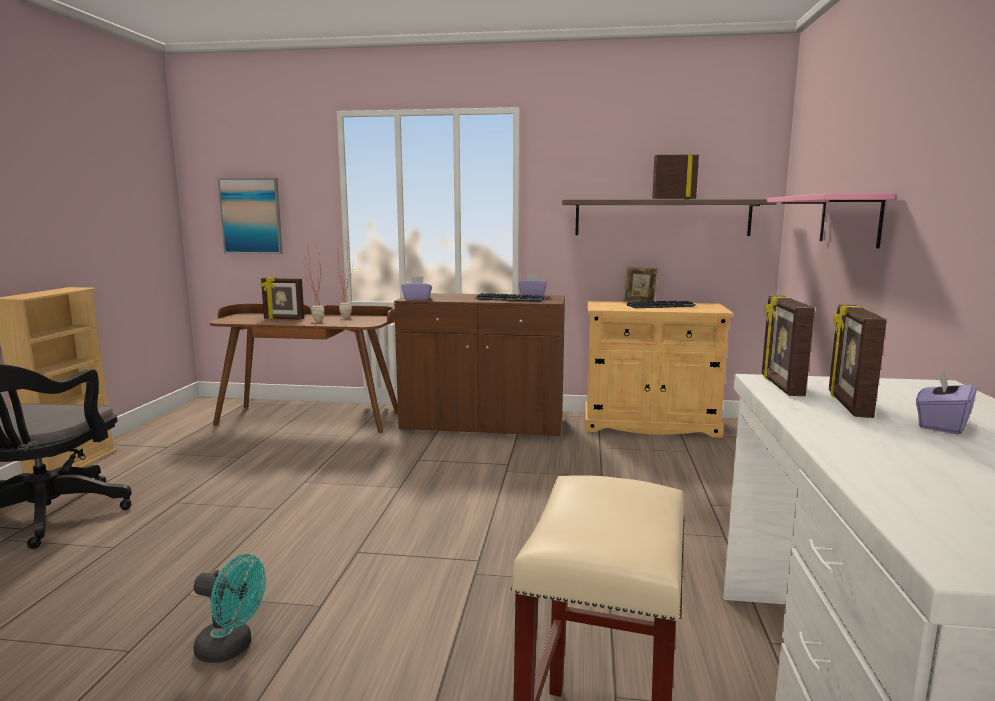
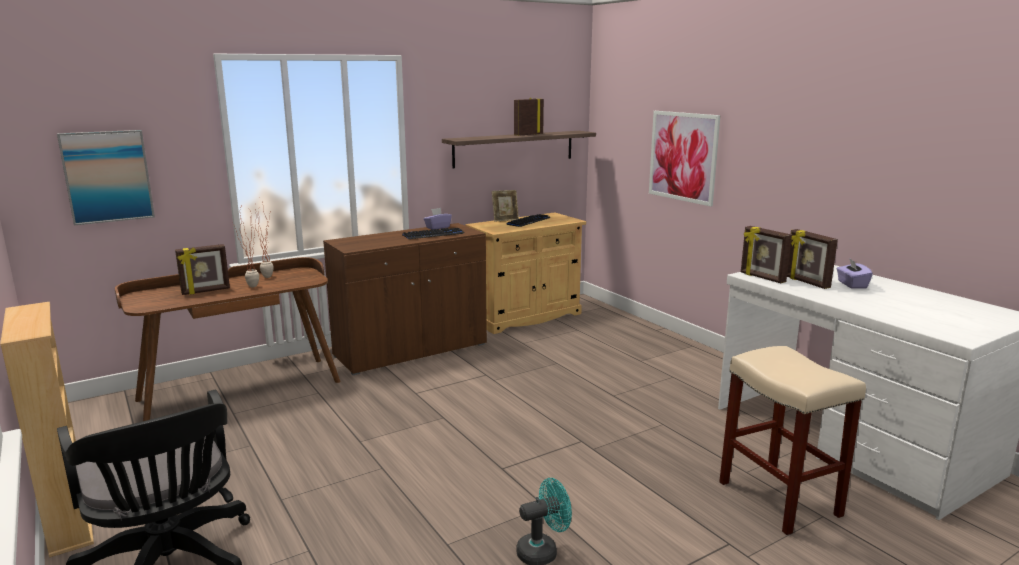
camera: 40 degrees left, 5 degrees up
(417, 299) = (358, 247): purple tissue box -> none
(849, 220) = (683, 156): pink shelf -> picture

